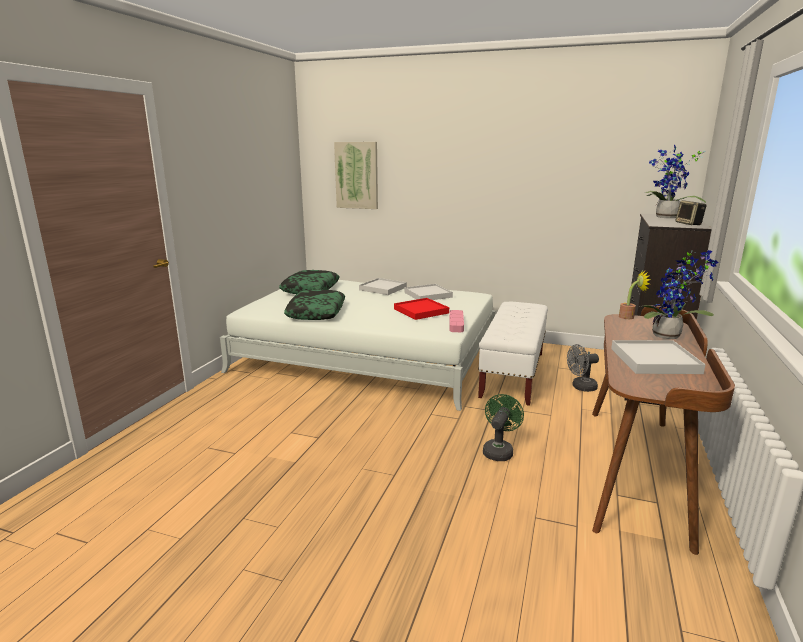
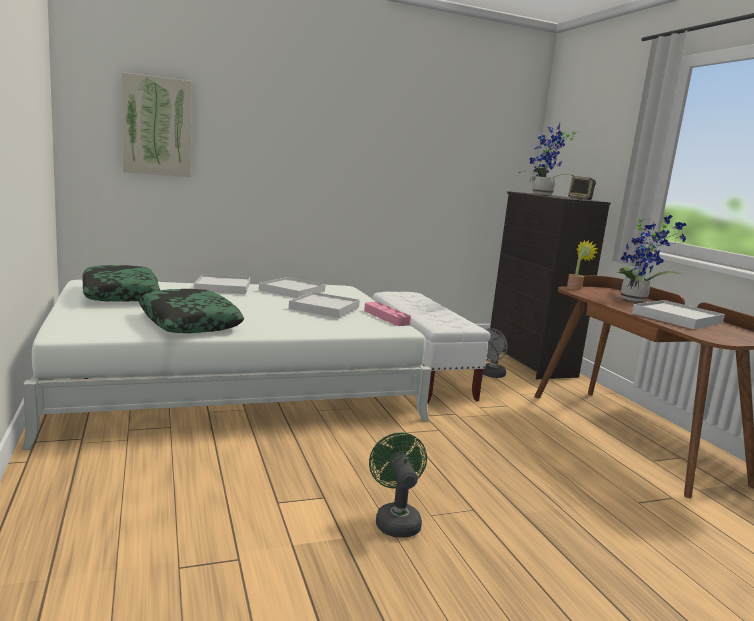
camera: 40 degrees left, 5 degrees down
(421, 311) = (324, 308): red tray -> white tray
(499, 450) = (520, 451): green fan -> green fan (395, 520)

